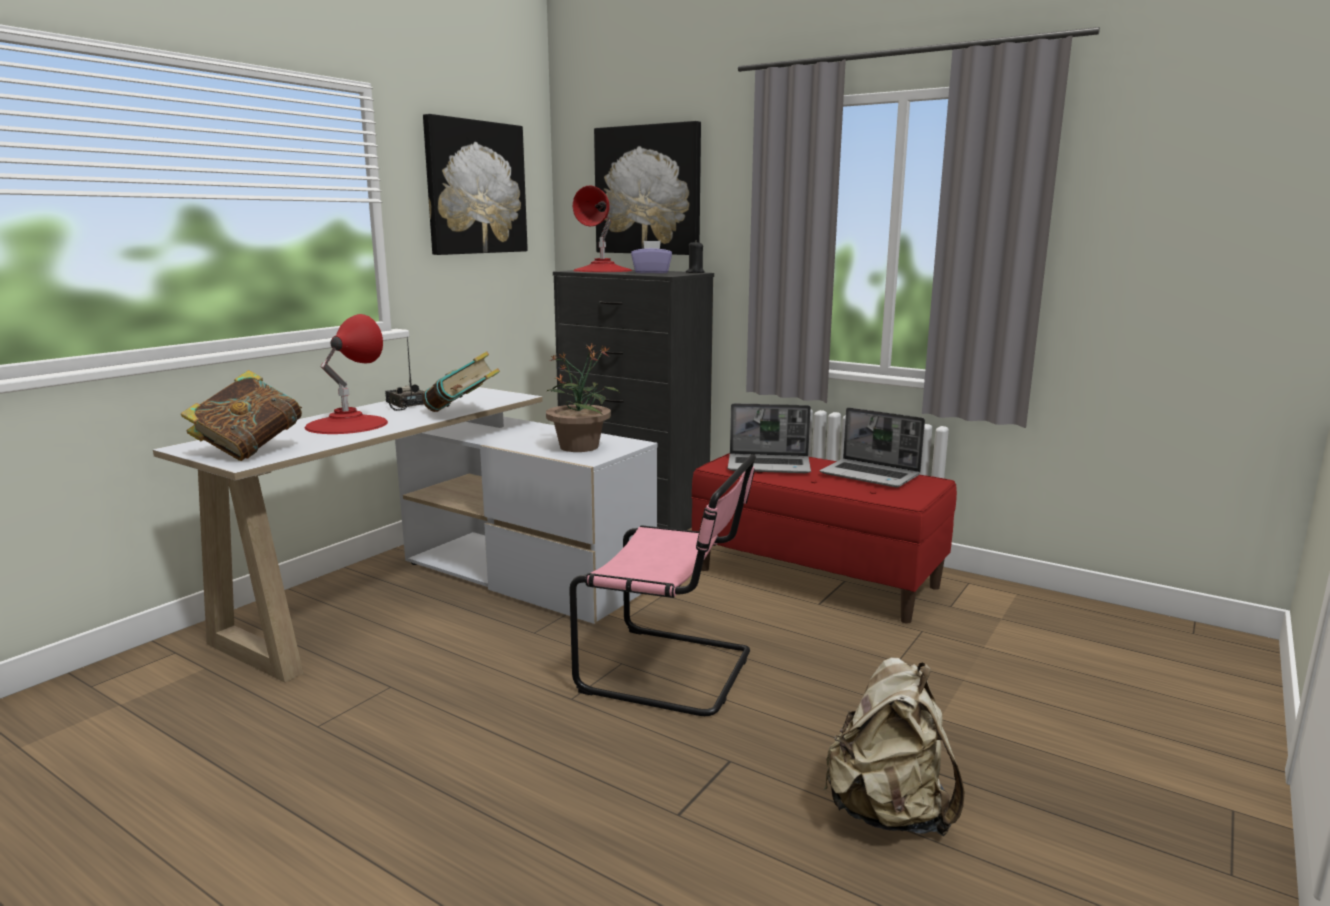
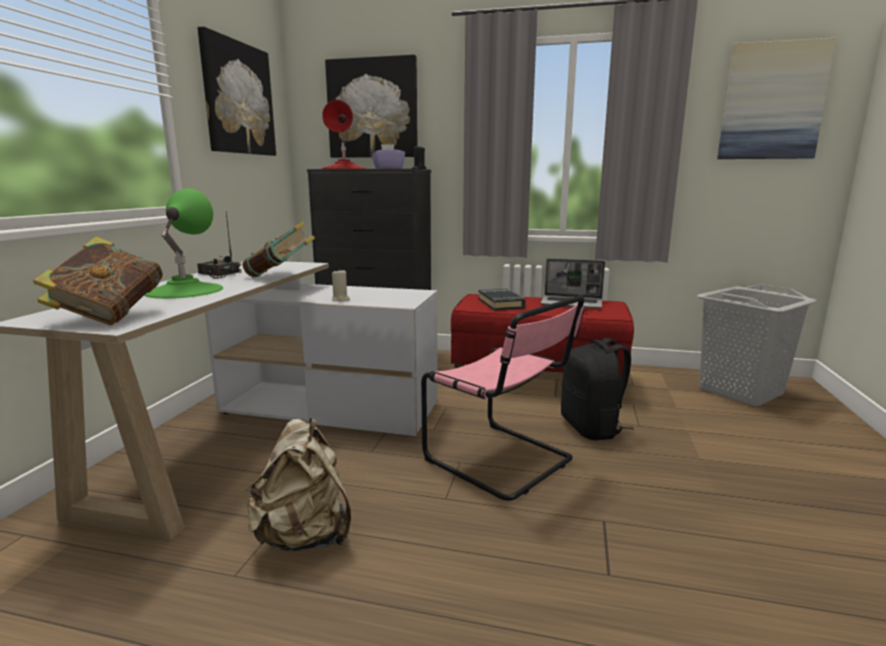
camera: 20 degrees left, 0 degrees up
(346, 424) = (184, 290): red table lamp -> green table lamp
(528, 445) = (340, 299): none -> beige candle
(579, 446) = (383, 297): potted plant -> none
(673, 671) = (503, 461): pink chair -> pink chair turned 45 degrees clockwise
(770, 465) = (501, 303): laptop -> black book
(827, 653) = (592, 428): none -> black backpack
(888, 812) = (739, 533): beige backpack -> beige backpack (304, 536)
(1118, 641) = (741, 392): none -> grey laundry basket
(1206, 188) = (772, 102): none -> picture

